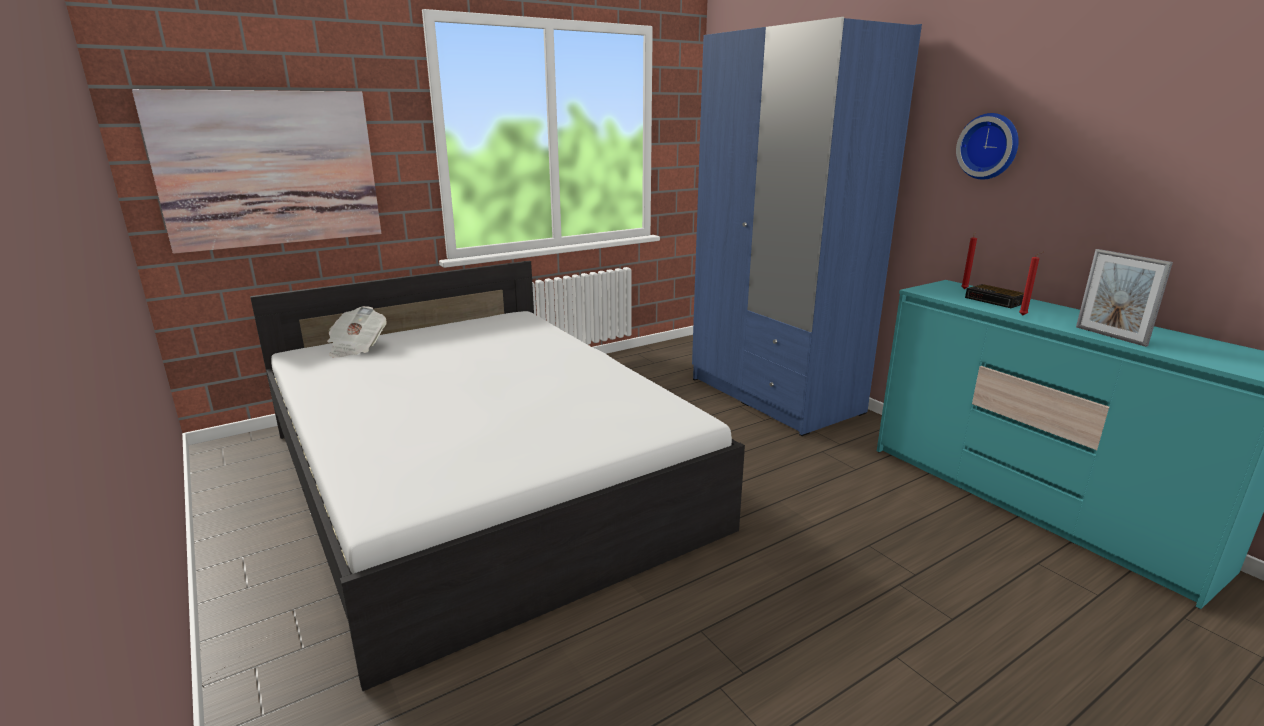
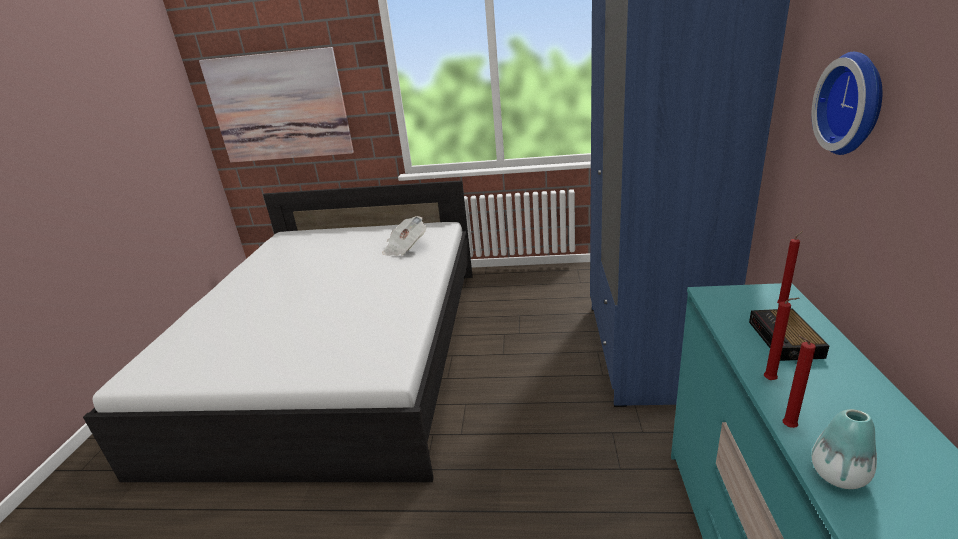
camera: 40 degrees right, 5 degrees up
(356, 347) = (311, 237): newspaper -> newspaper (405, 248)
(1063, 328) = (786, 427): none -> red candle
(1110, 336) = (838, 475): picture frame -> vase

